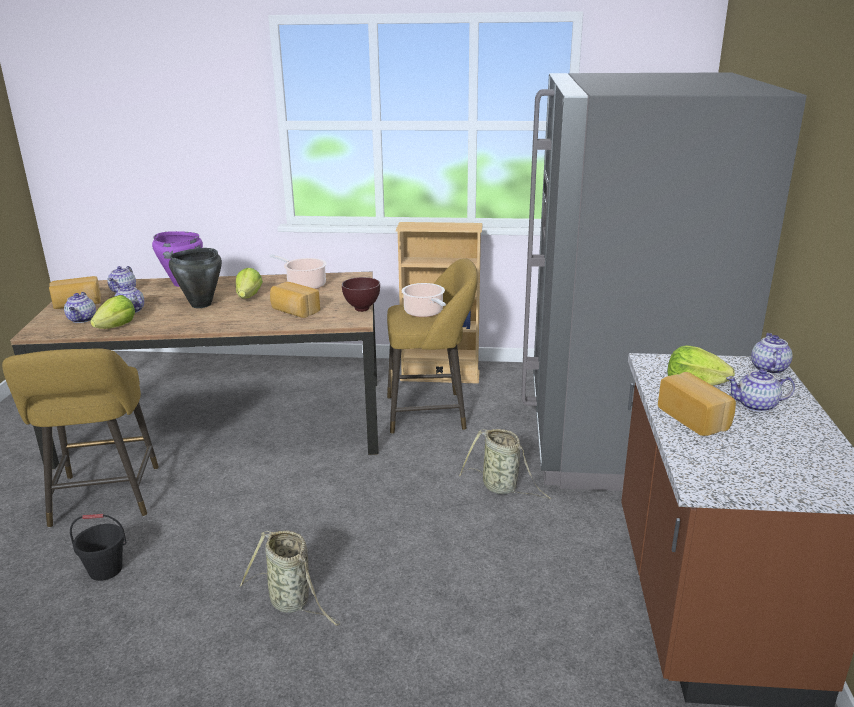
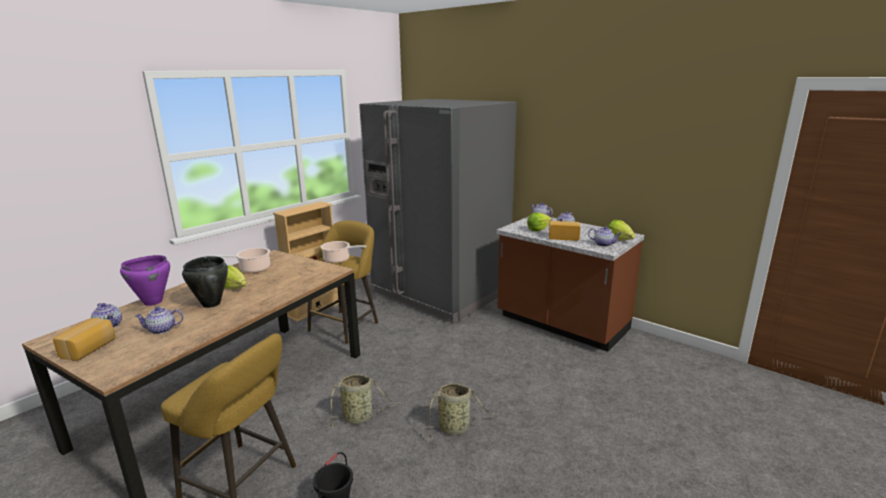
camera: 55 degrees left, 5 degrees down
(82, 320) = (134, 352): teapot -> teapot (604, 244)
(116, 327) = (184, 340): lettuce -> lettuce (619, 239)
(294, 311) = (288, 281): bread -> none
(362, 310) = (325, 265): brown bowl -> none
(502, 488) = (439, 333): basket -> basket (360, 417)

